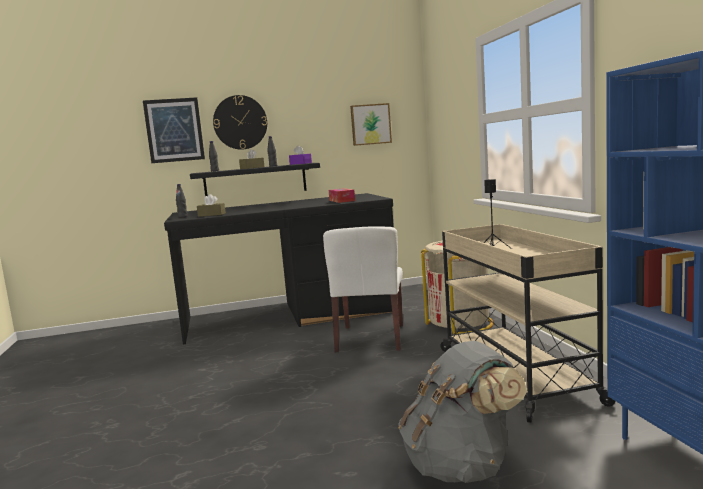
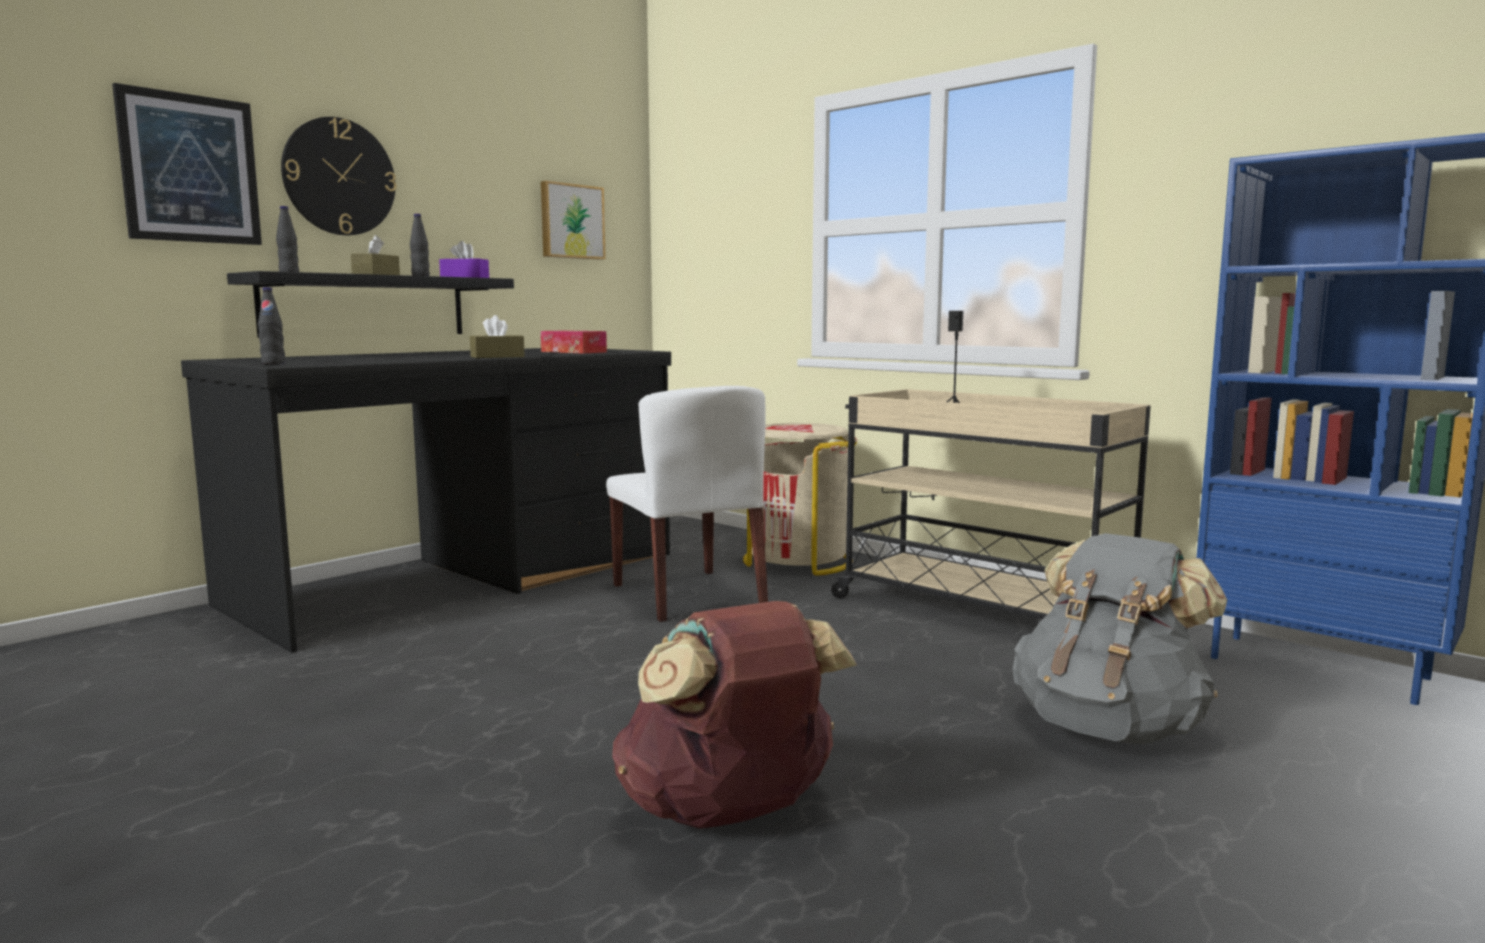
camera: 35 degrees left, 0 degrees up
(211, 215) = (348, 362): brown tissue box -> brown tissue box (497, 357)
(214, 458) = (730, 813): none -> brown backpack

